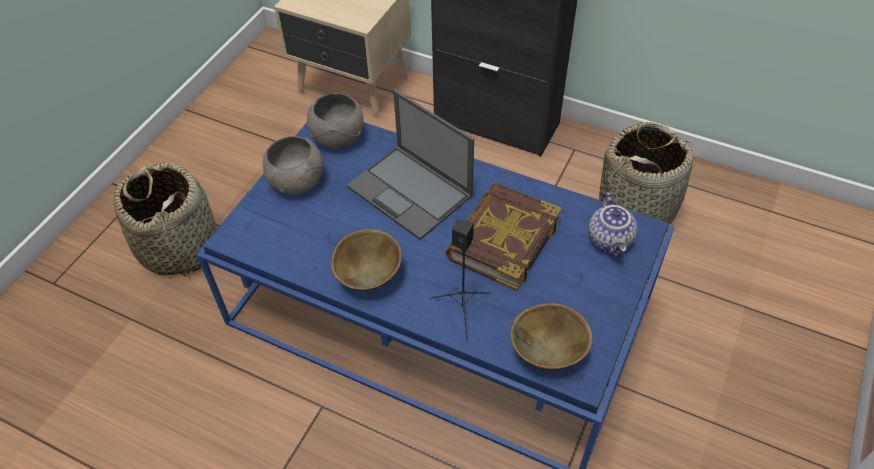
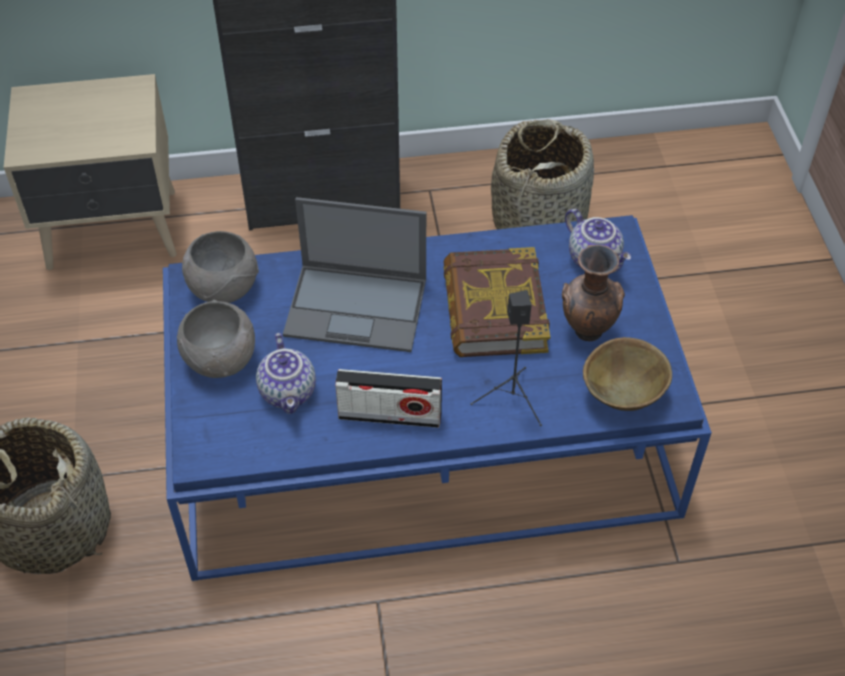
camera: 35 degrees left, 0 degrees up
(319, 225) = (289, 392): none -> teapot
(369, 275) = (390, 415): brown bowl -> radio
(558, 292) = (586, 333): none -> brown vase

